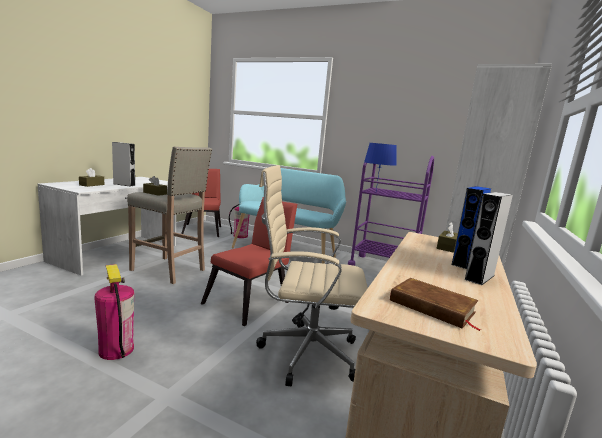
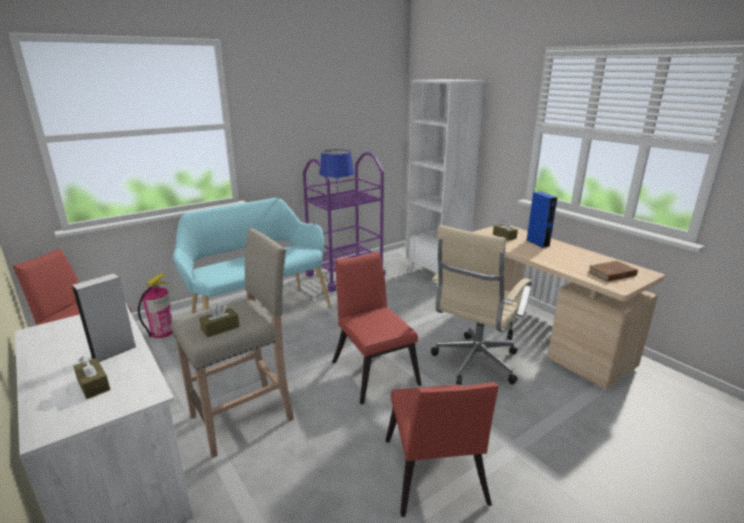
camera: 60 degrees left, 10 degrees up
(116, 350) = (434, 477): fire extinguisher -> red chair
(479, 277) = (564, 248): grey speaker -> none

